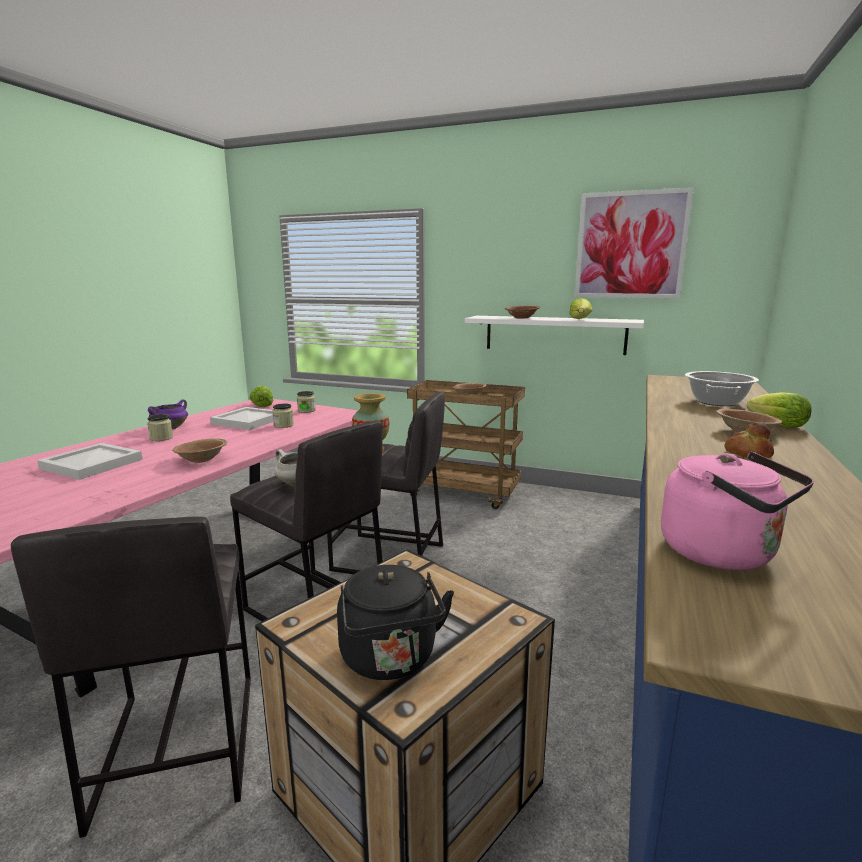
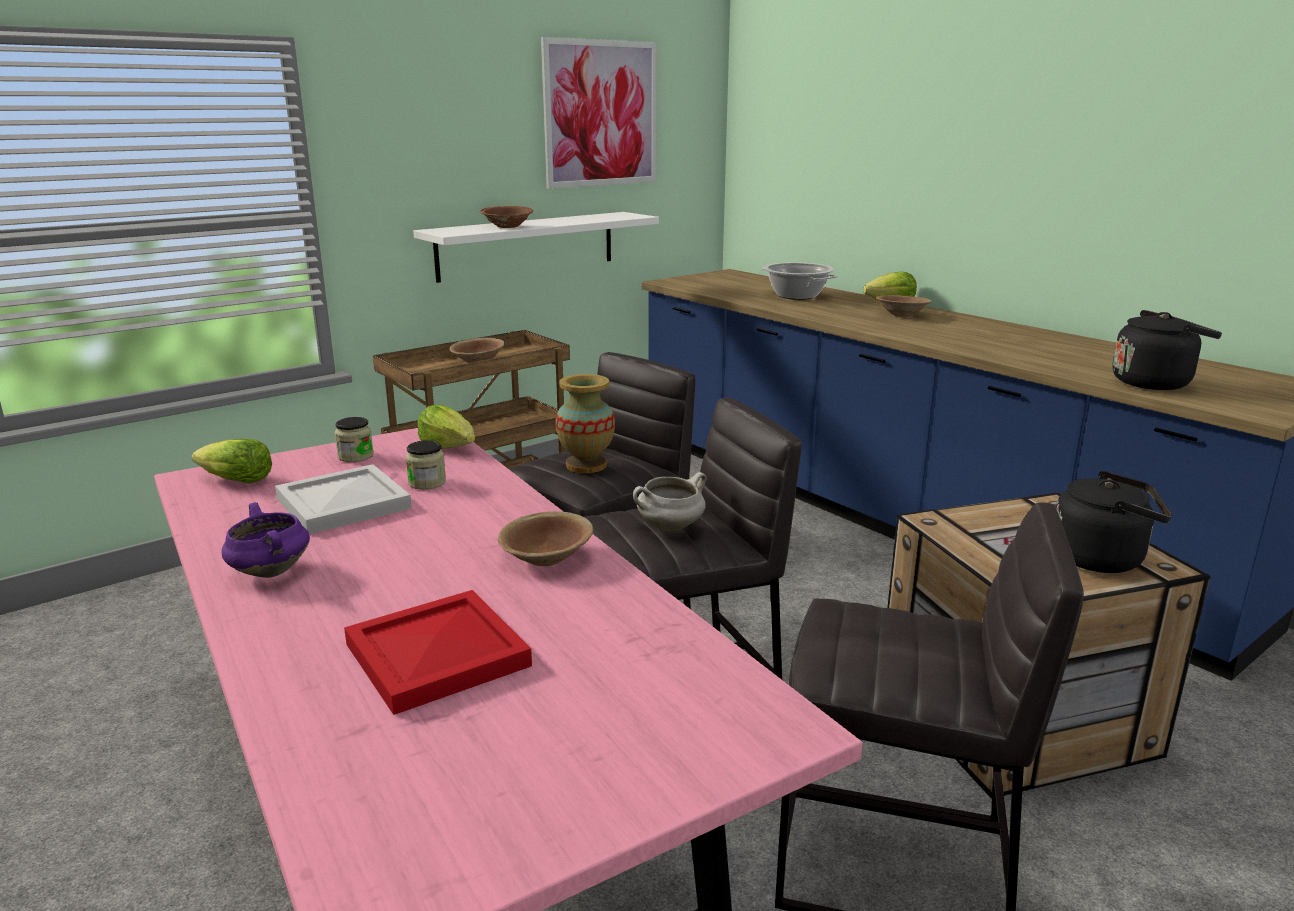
camera: 60 degrees left, 5 degrees up
(91, 464) = (440, 655): white tray -> red tray
(161, 438) = (340, 583): jar -> none
(580, 319) = (579, 220): lettuce -> lettuce (449, 447)
(724, 554) = (1154, 383): pink kettle -> black kettle
(747, 454) = (960, 329): bread -> none

